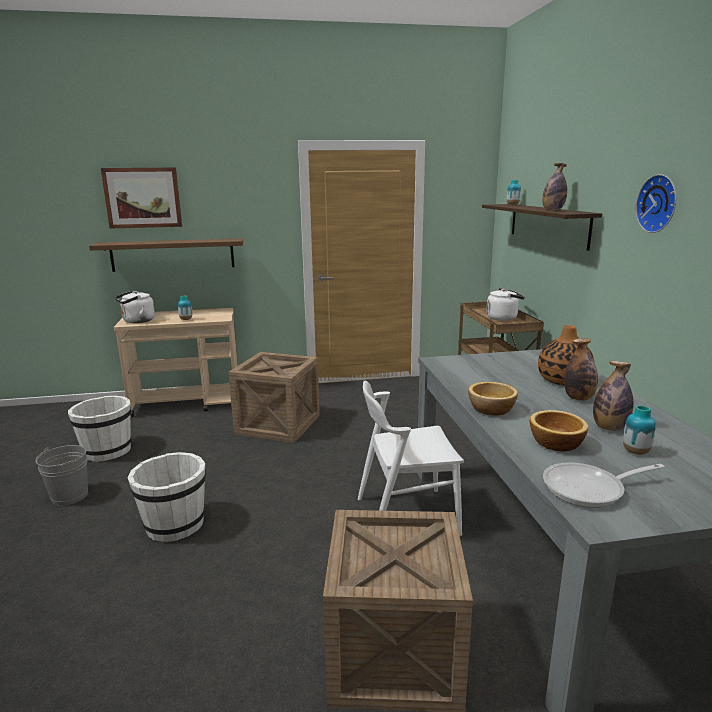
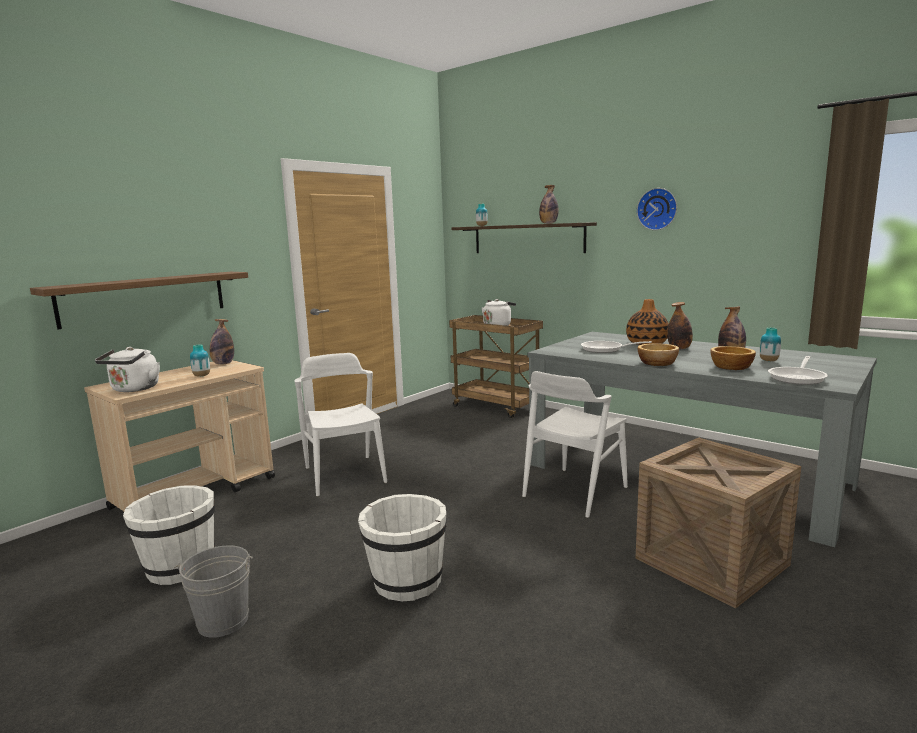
camera: 40 degrees left, 5 degrees down
(143, 198) = (100, 221): picture -> none
(220, 312) = (223, 364): none -> bottle
(278, 424) = (345, 475): crate -> white chair
(495, 375) = (605, 349): none -> frying pan

